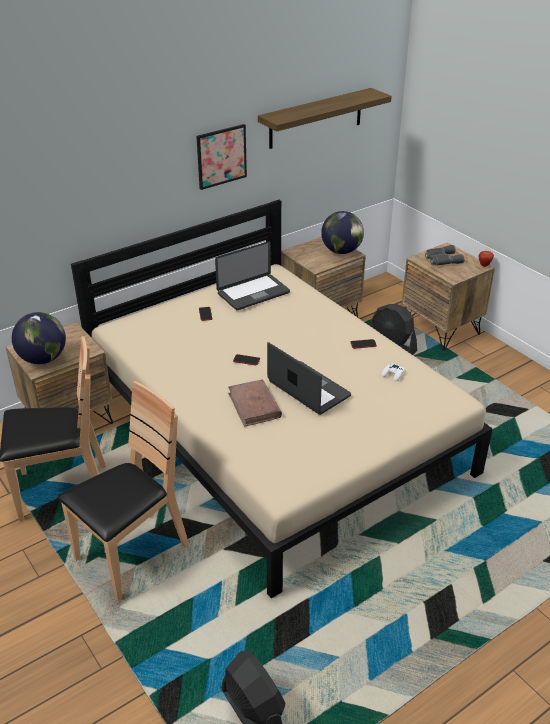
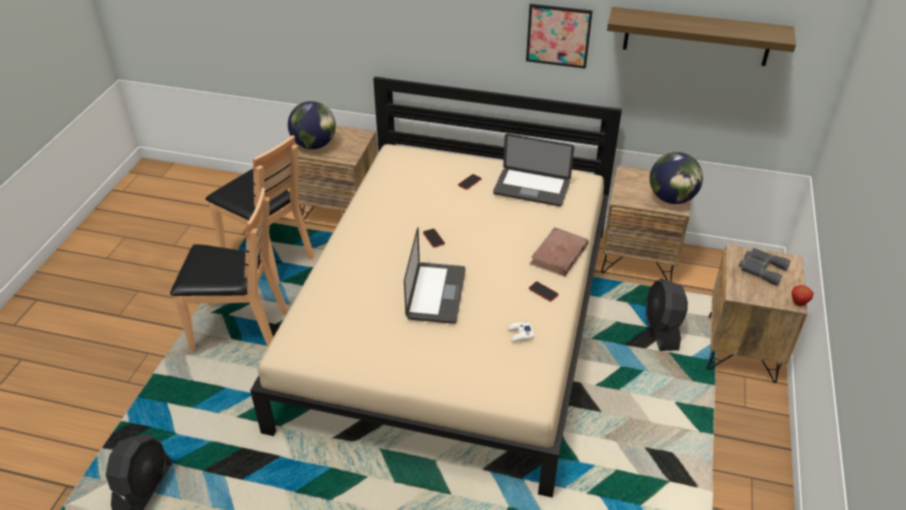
camera: 50 degrees right, 5 degrees up
(254, 405) = (380, 276): brown book -> brown book (559, 255)

